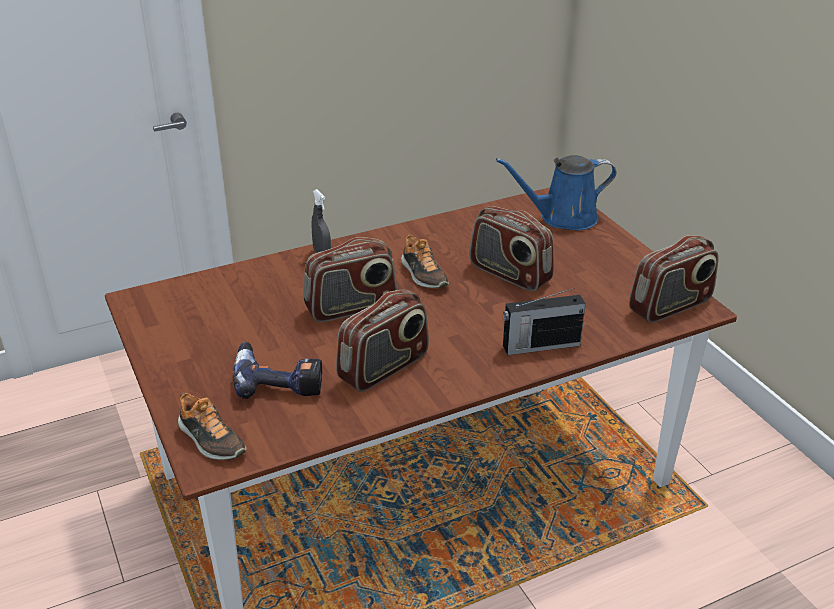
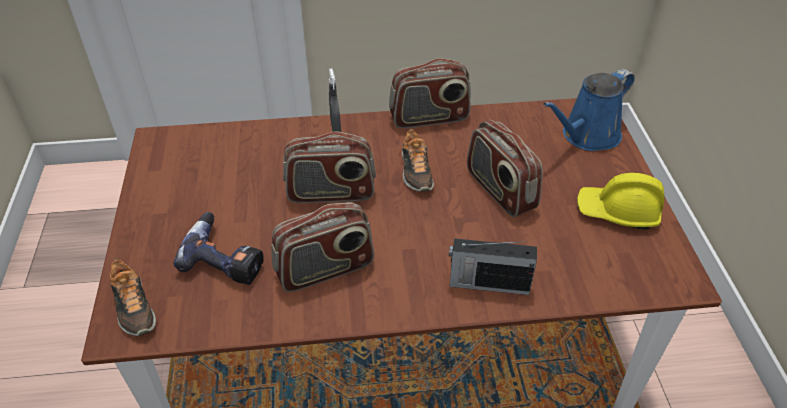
camera: 20 degrees right, 10 degrees up
(563, 218) = (587, 136): blue watering can -> blue watering can turned 45 degrees counterclockwise
(621, 269) = (618, 212): none -> yellow hard hat
(670, 306) = (650, 270): radio -> radio (429, 118)

